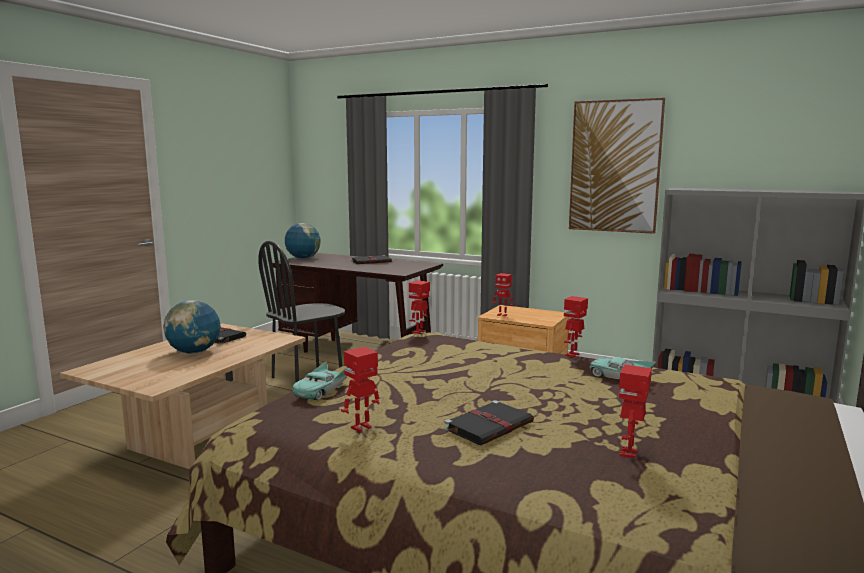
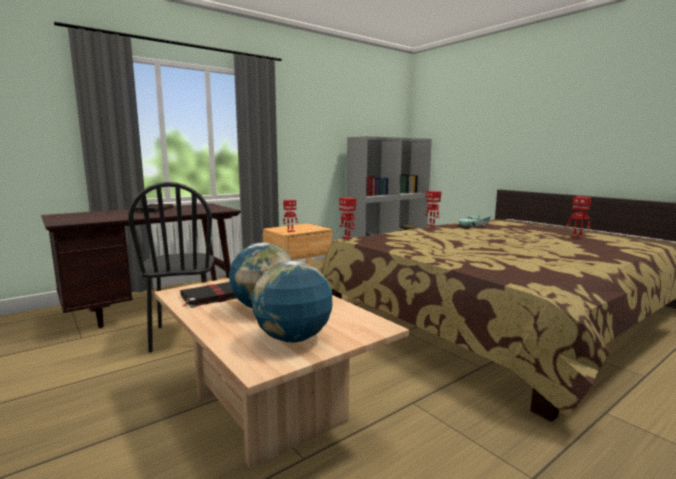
camera: 65 degrees left, 0 degrees up
(303, 258) = (62, 218): globe -> globe (293, 338)
(321, 390) = (474, 265): turquoise toy car -> none
(362, 428) = (549, 264): toy robot -> none
(490, 425) = (545, 246): black book -> none
(615, 166) = (316, 123): picture -> none

